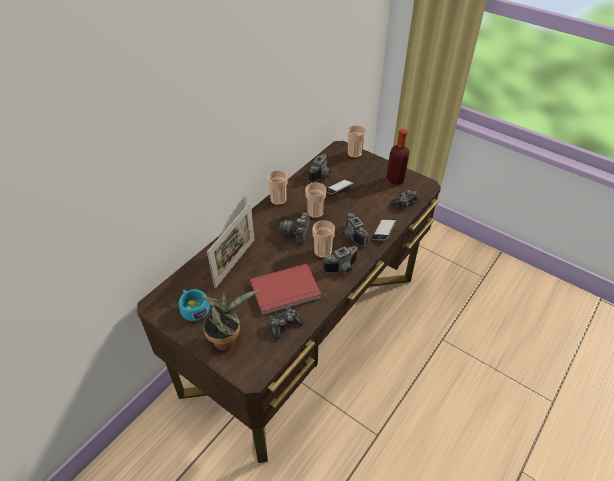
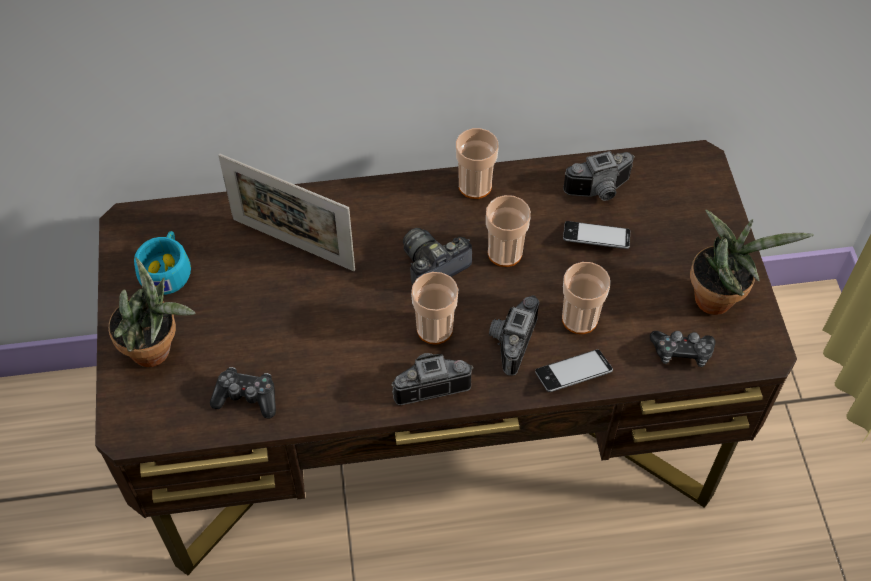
camera: 45 degrees right, 10 degrees up
(235, 263) = (293, 244): picture frame -> picture frame turned 45 degrees clockwise
(286, 292) = (307, 349): red book -> none
(343, 268) = (429, 382): camera -> camera turned 150 degrees clockwise
(354, 153) = (710, 191): cup -> cup (579, 319)
(395, 179) = (718, 297): bottle -> potted plant

